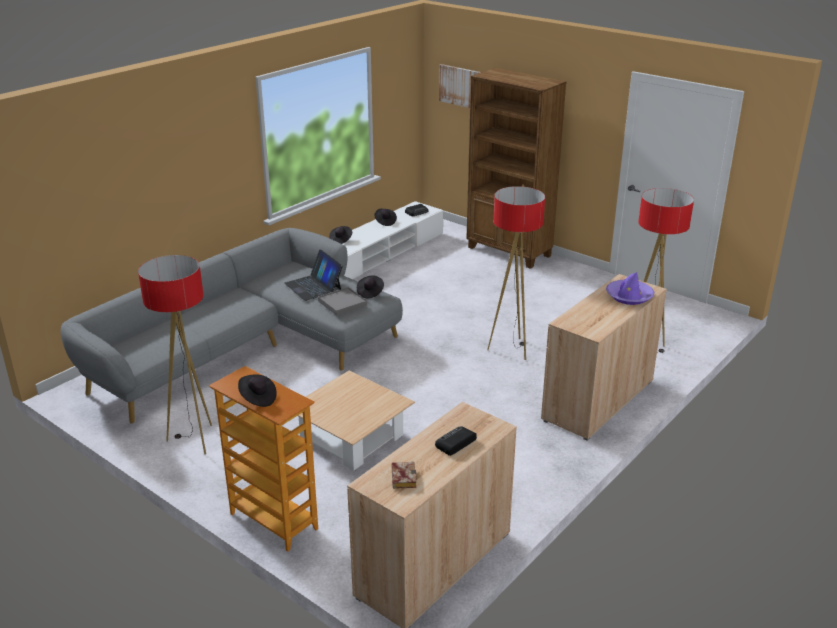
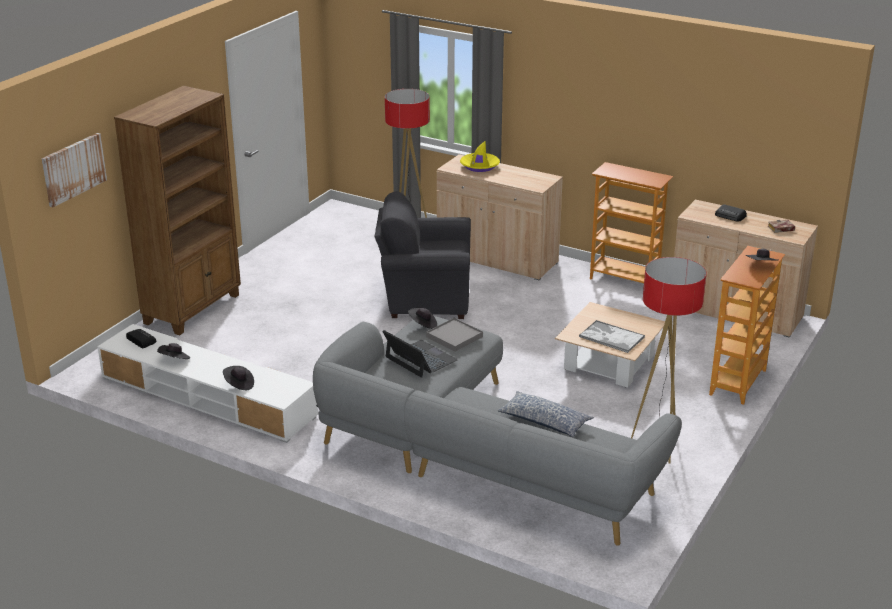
camera: 100 degrees left, 0 degrees up
(193, 330) = (544, 422): none -> pillow
(313, 286) = (420, 359): laptop -> laptop turned 90 degrees counterclockwise
(335, 401) = (611, 337): none -> tray
(511, 349) = (424, 298): floor lamp -> grey armchair
(539, 485) = (624, 279): none -> bookcase
(629, 296) = (479, 166): purple hat -> yellow hat

